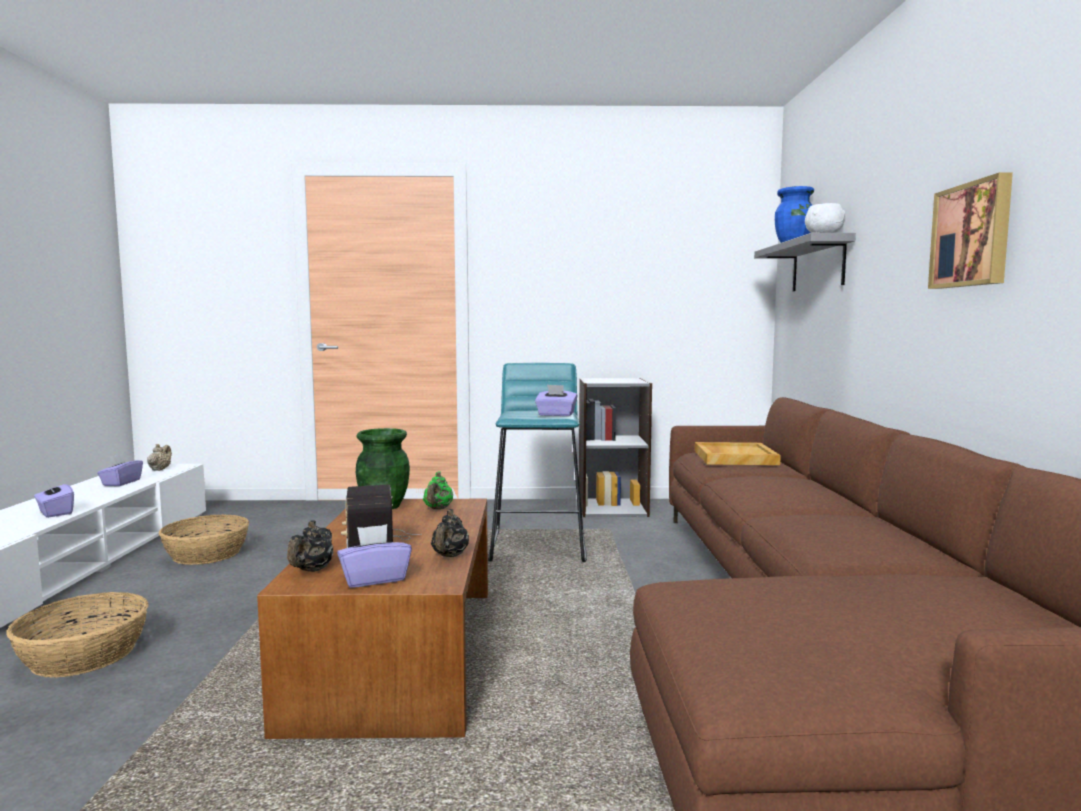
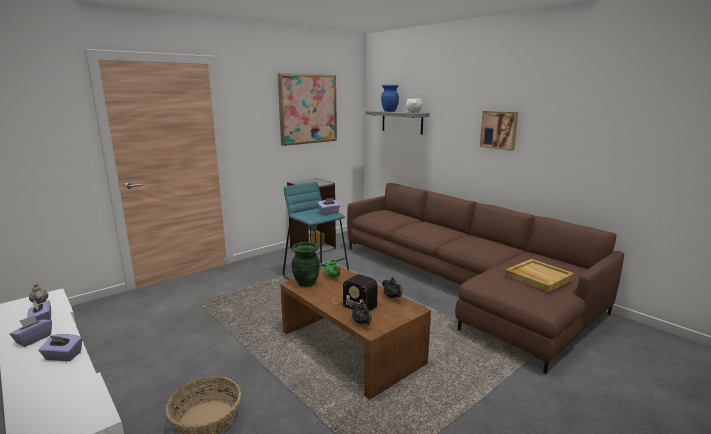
camera: 40 degrees left, 10 degrees up
(207, 554) = (142, 345): basket -> none
(374, 579) = (392, 316): purple tissue box -> purple tissue box (33, 339)
(635, 250) = (308, 109): none -> picture
(734, 457) = (386, 215): beige tray -> beige tray (538, 277)

